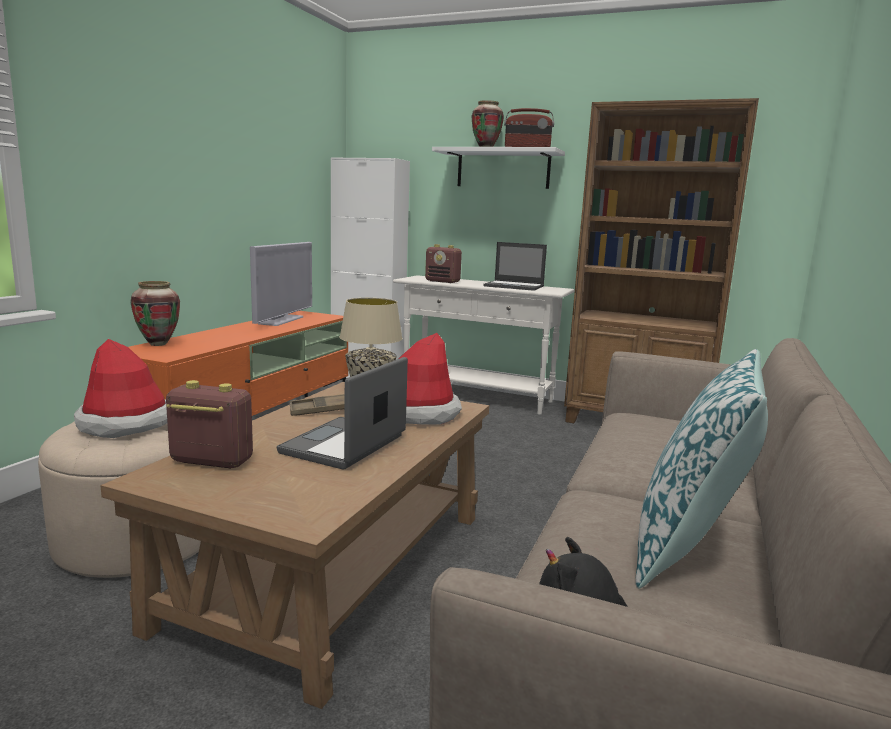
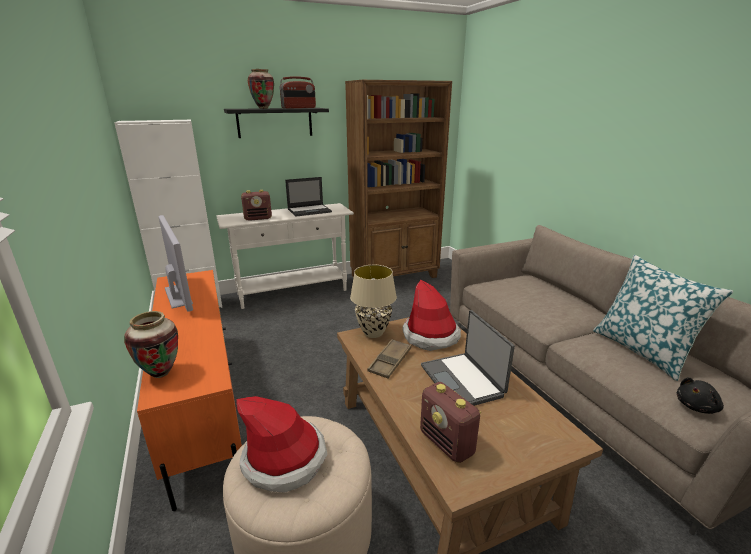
camera: 45 degrees left, 10 degrees up
(210, 461) = (447, 443): radio -> radio turned 90 degrees counterclockwise
(503, 169) = (275, 122): white shelf -> black shelf

